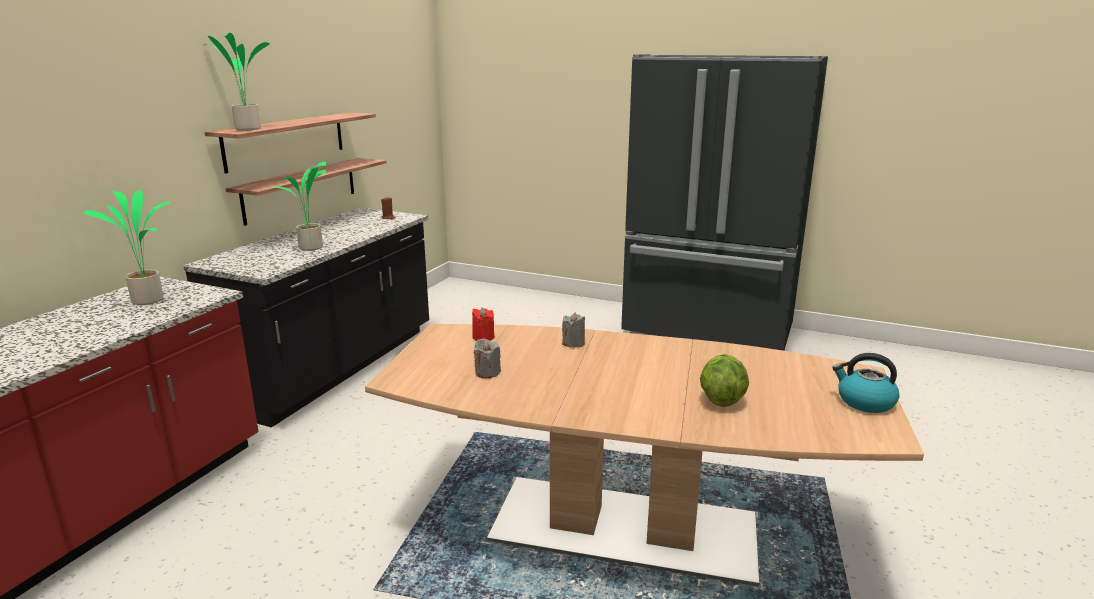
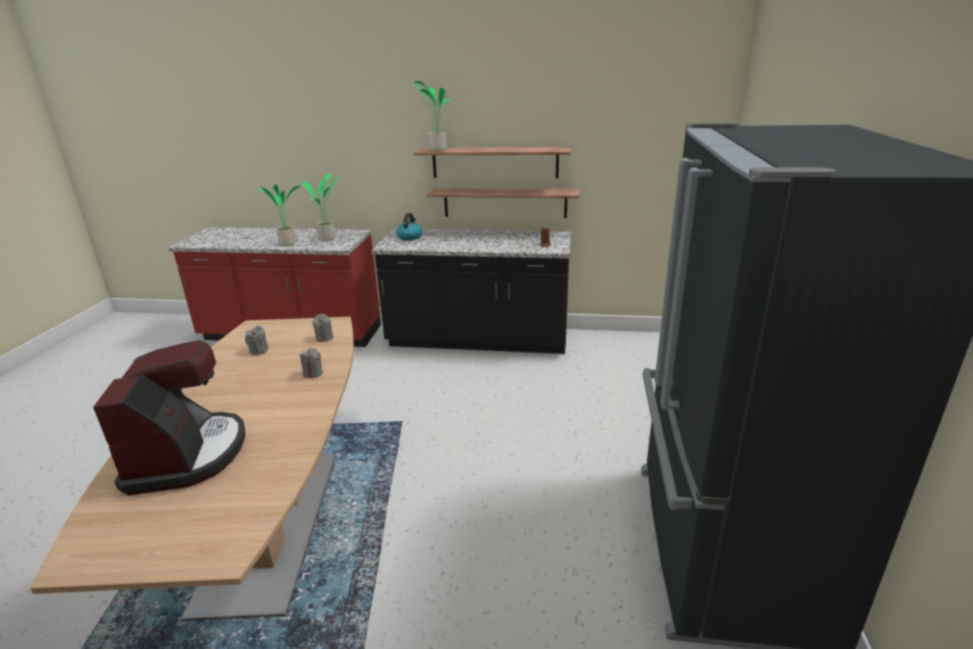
camera: 75 degrees right, 5 degrees up
(311, 248) = (443, 244): potted plant -> potted plant (286, 244)
(483, 337) = (324, 338): red candle -> grey candle
(721, 399) = (187, 455): lettuce -> coffee machine
(864, 402) = (152, 551): kettle -> kettle (410, 237)

